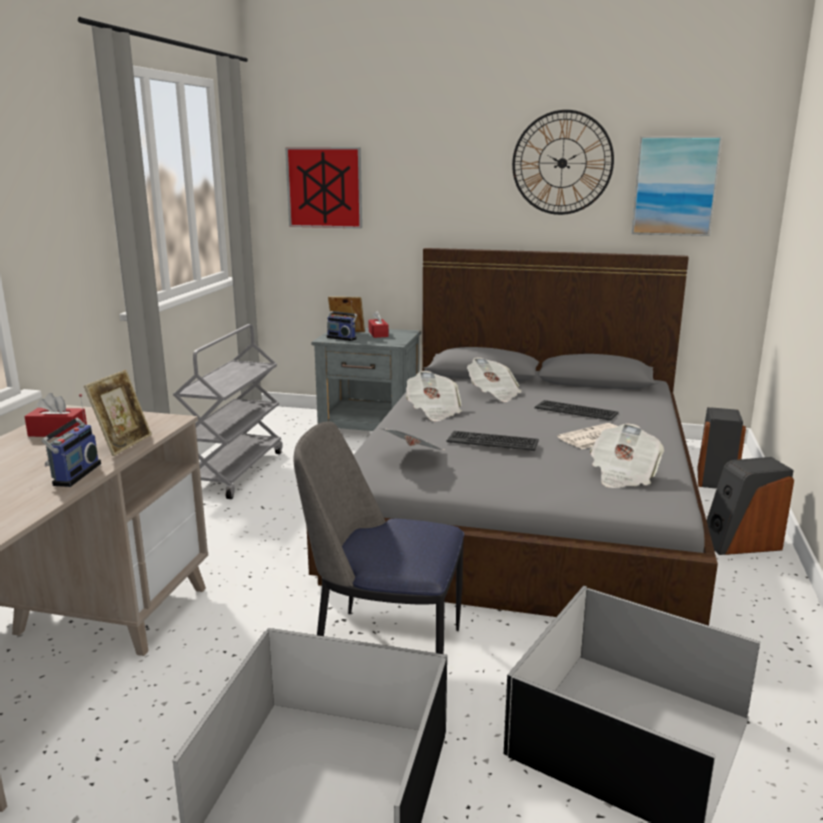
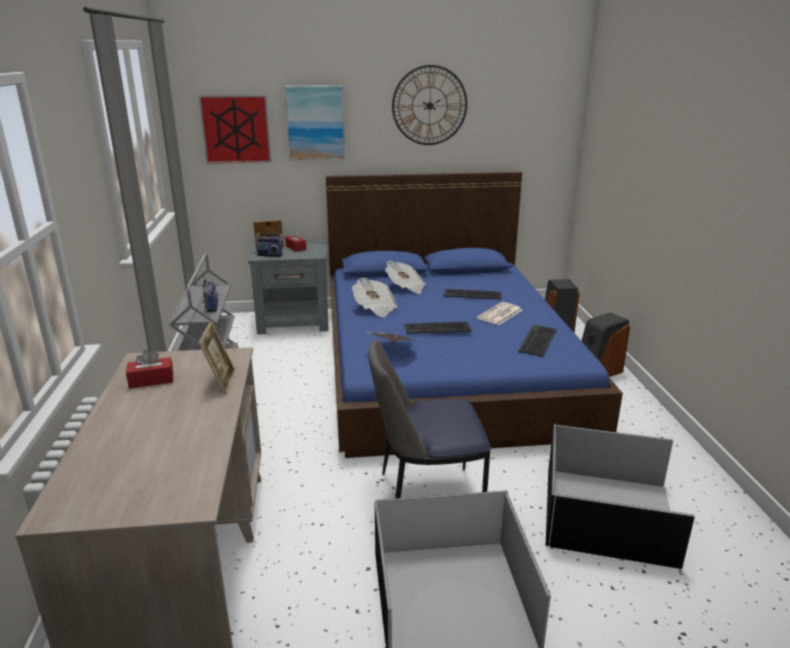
camera: 20 degrees left, 5 degrees up
(74, 474) = (211, 416): radio -> radio (210, 306)
(525, 496) = (445, 361): grey bed -> blue bed
(623, 475) = (538, 341): newspaper -> keyboard
(675, 186) = (510, 121): picture -> picture (315, 122)

